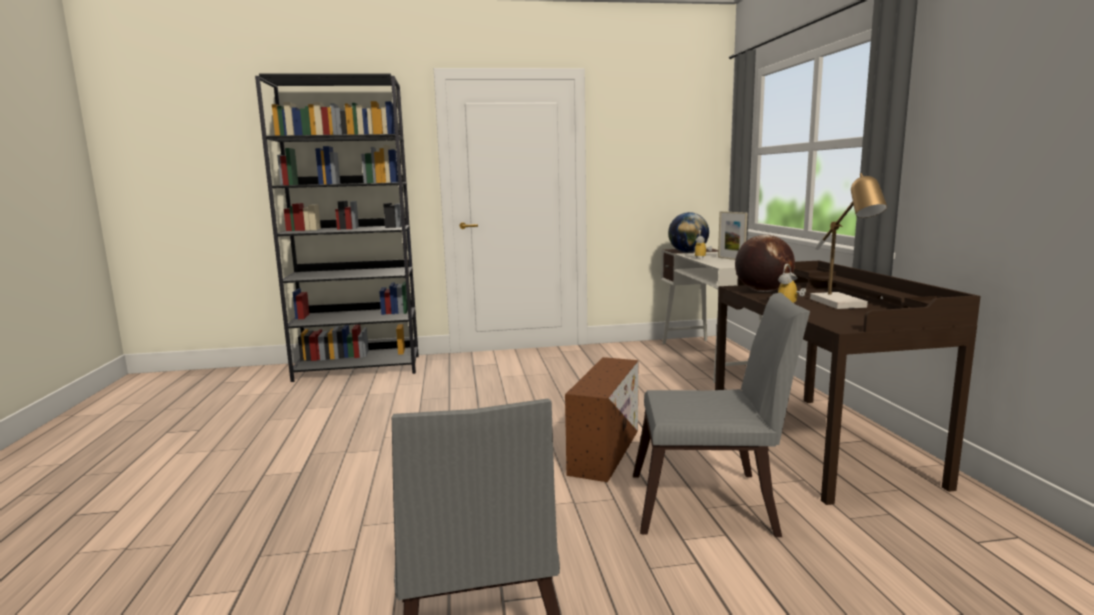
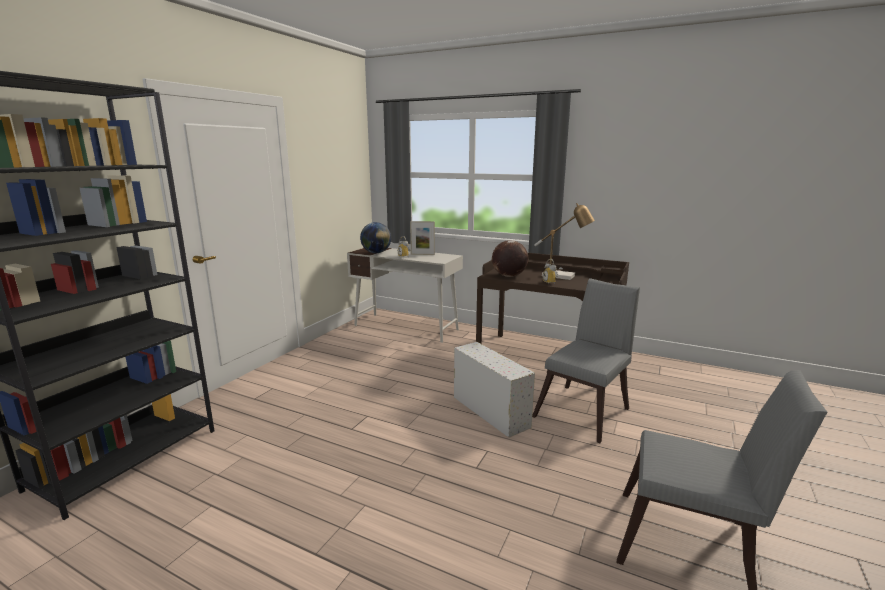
camera: 55 degrees left, 5 degrees up
(605, 450) = (489, 411): brown storage box -> white storage box

